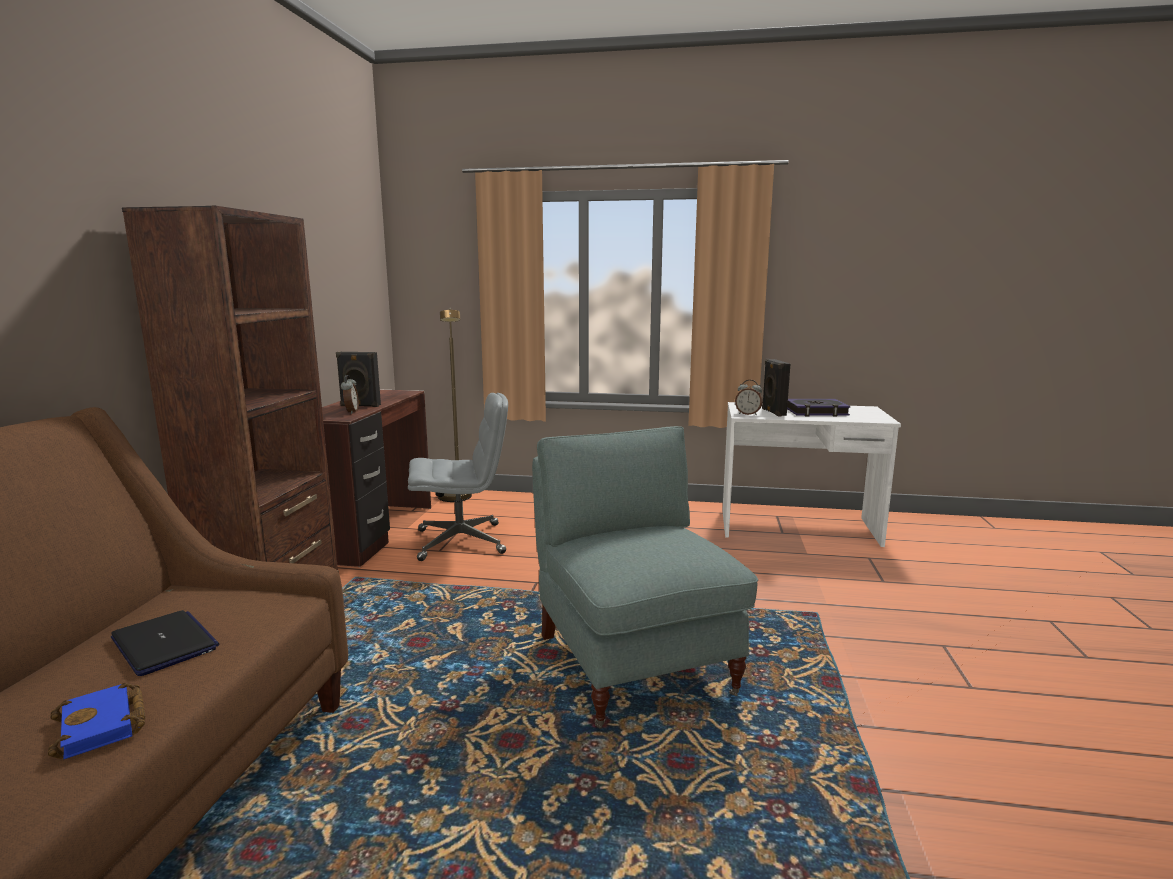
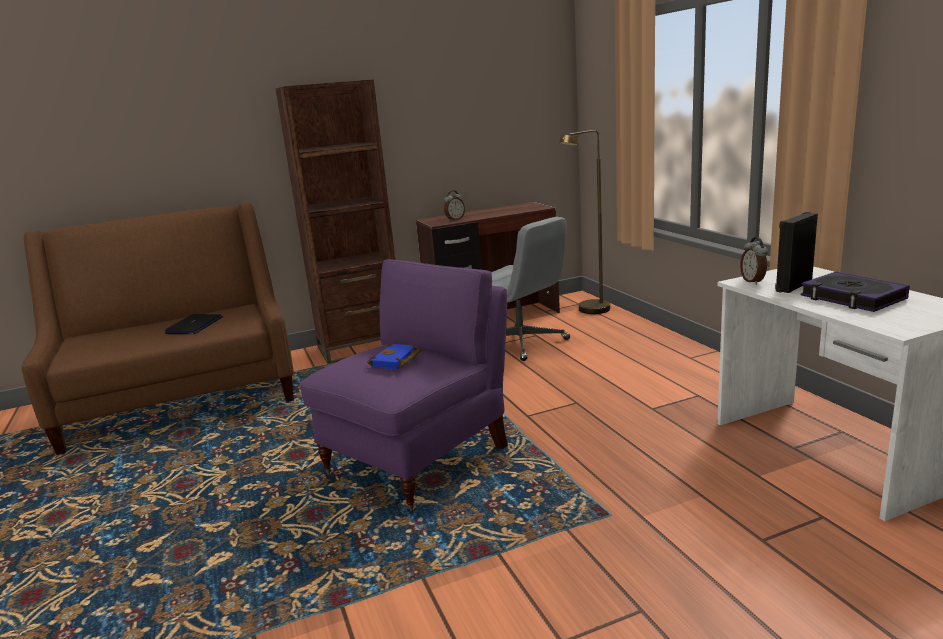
camera: 60 degrees right, 5 degrees up
(103, 726) = (129, 345): blue book -> blue book (396, 361)
(360, 406) = (475, 215): black speaker -> none
(633, 664) = (419, 460): grey armchair -> purple armchair

